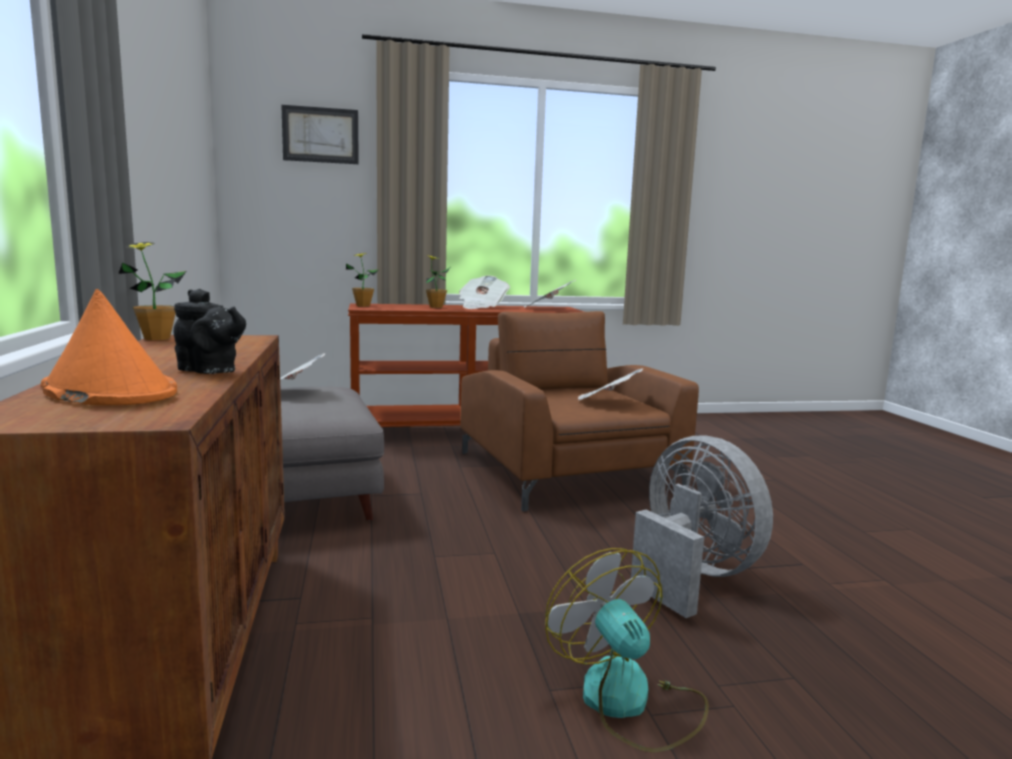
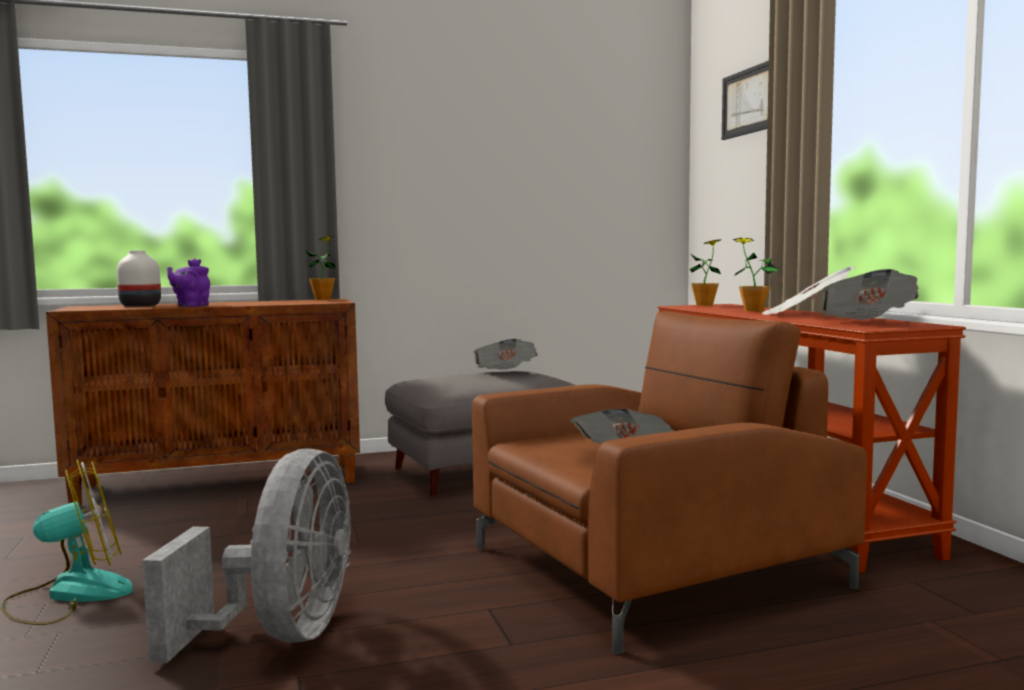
camera: 85 degrees right, 5 degrees down
(108, 391) = (140, 305): orange hat -> white vase
(210, 371) = (191, 306): black teapot -> purple teapot
(691, 576) = (282, 635): grey fan -> grey fan turned 45 degrees counterclockwise

